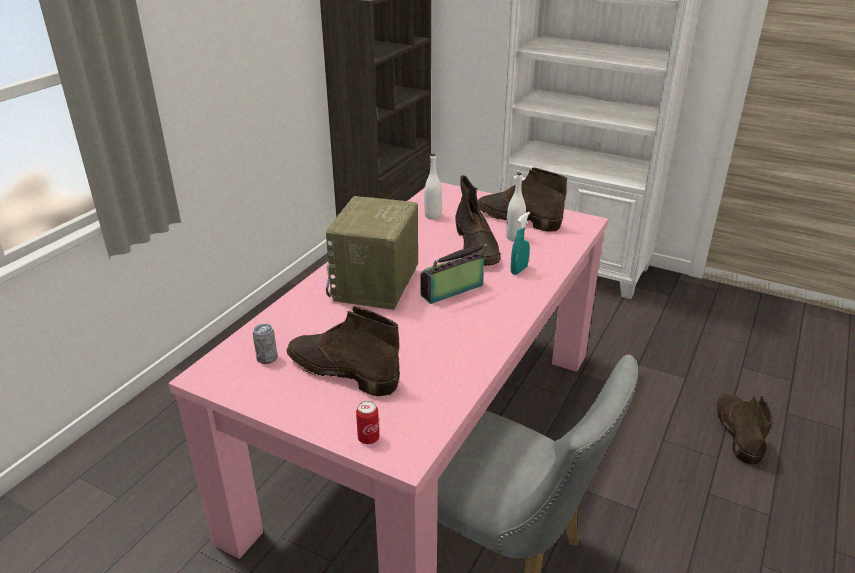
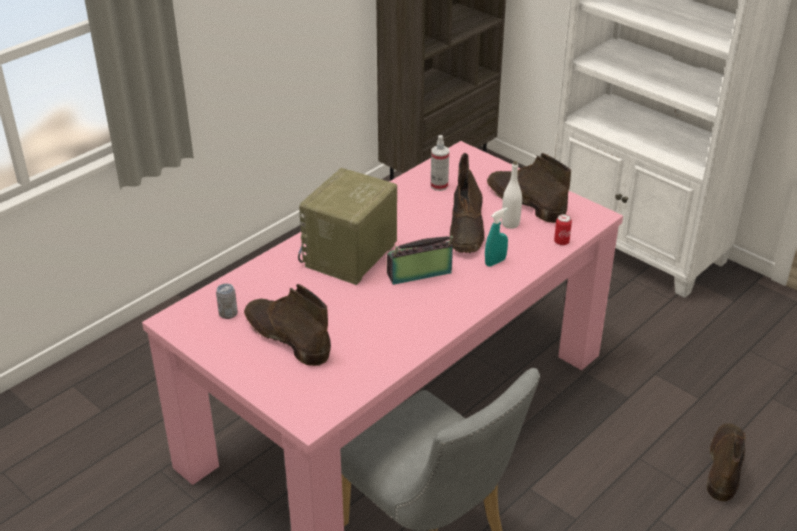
camera: 15 degrees right, 5 degrees up
(368, 438) = (286, 399): can -> can (561, 242)
(432, 216) = (439, 186): white bottle -> spray bottle

